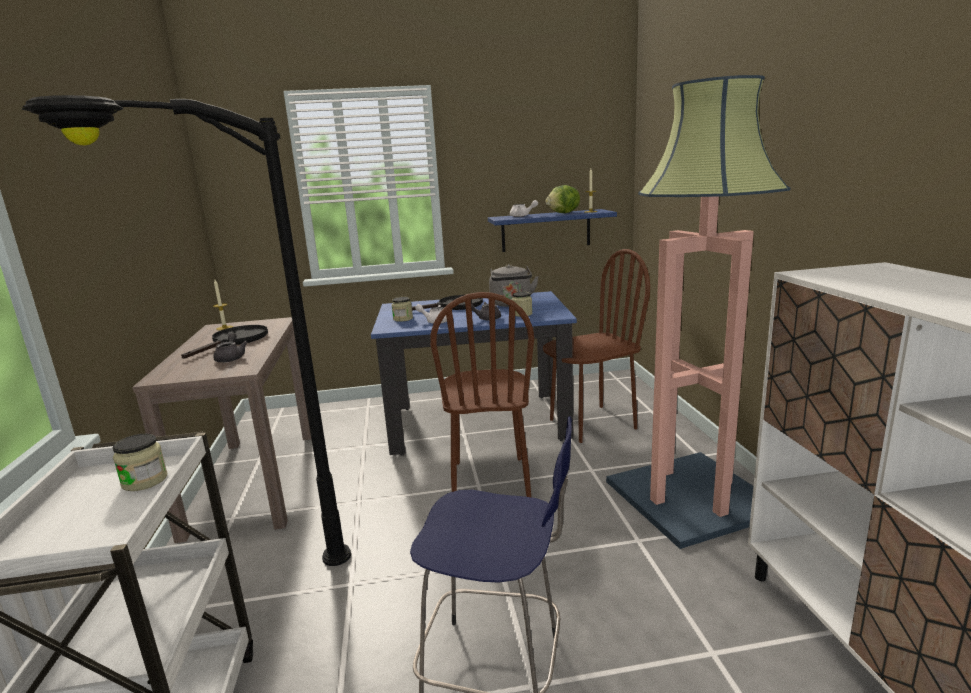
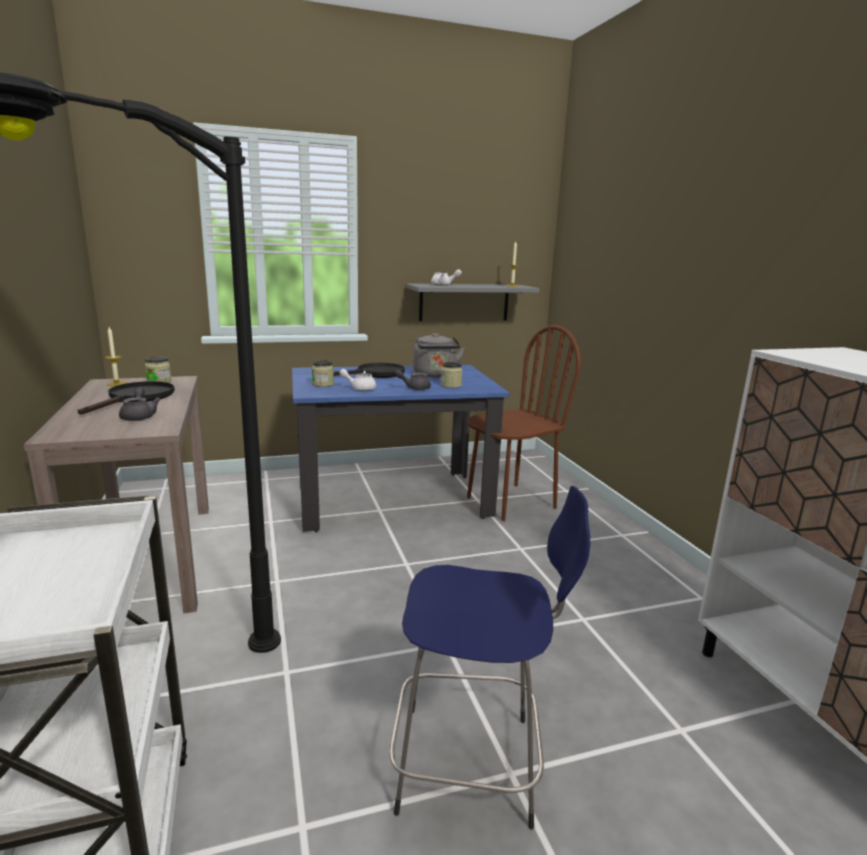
camera: 10 degrees left, 0 degrees up
(144, 480) = (91, 551): jar -> jar (159, 382)
(490, 479) = (417, 558): brown chair -> none
(546, 230) = (464, 302): blue shelf -> grey shelf
(564, 213) = (485, 285): lettuce -> none
(692, 497) = (625, 576): floor lamp -> none

